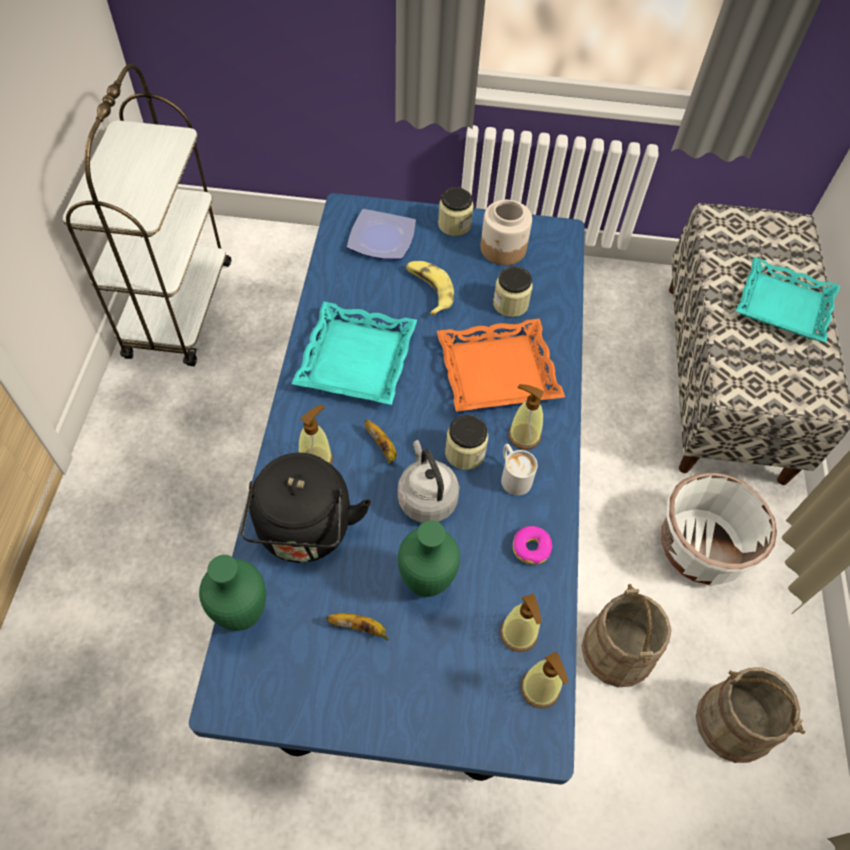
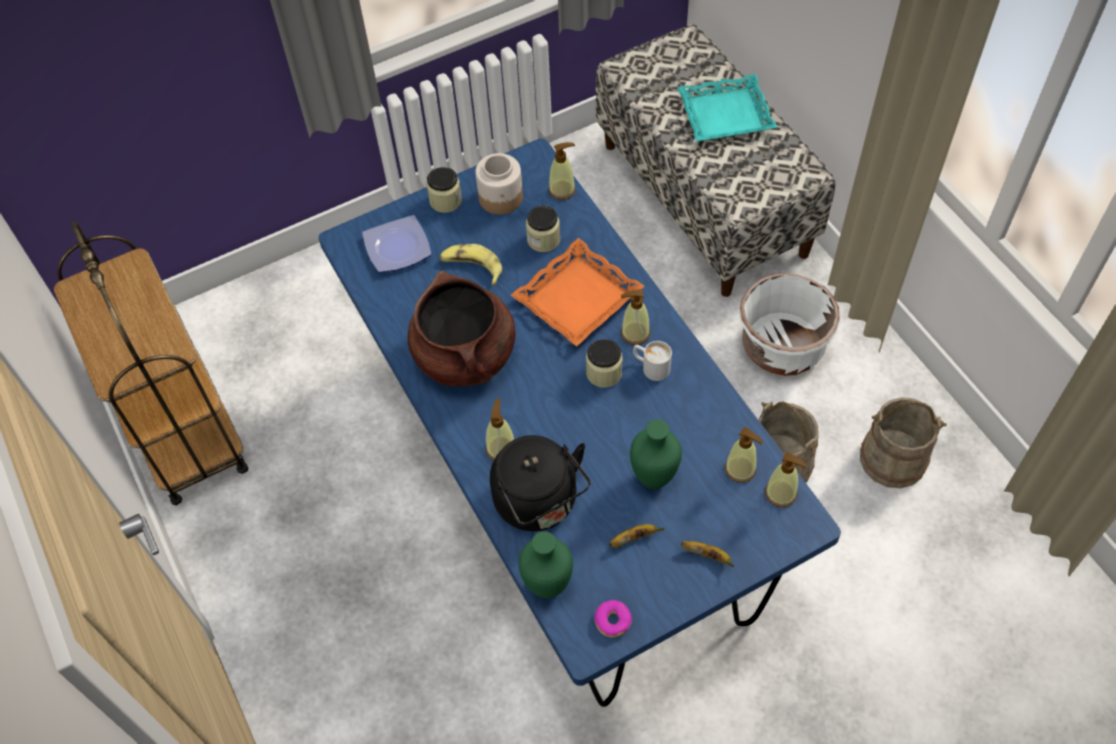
camera: 30 degrees left, 0 degrees up
(178, 311) = (186, 433): white cart -> brown cart
(357, 360) = (465, 356): turquoise tray -> brown cooking pot
(382, 447) = (541, 407): banana -> banana (708, 555)
(426, 497) = (603, 422): grey kettle -> none
(531, 548) = (703, 408): donut -> donut (613, 621)
(563, 272) = (562, 190): none -> soap dispenser

